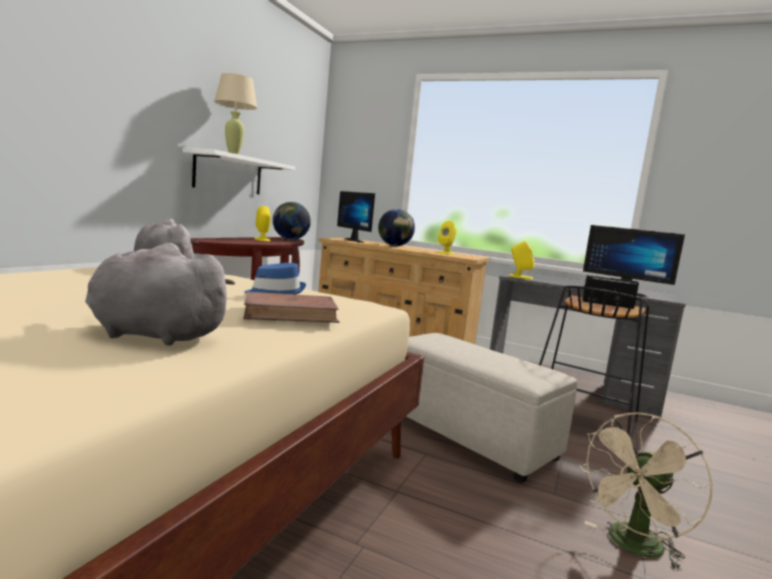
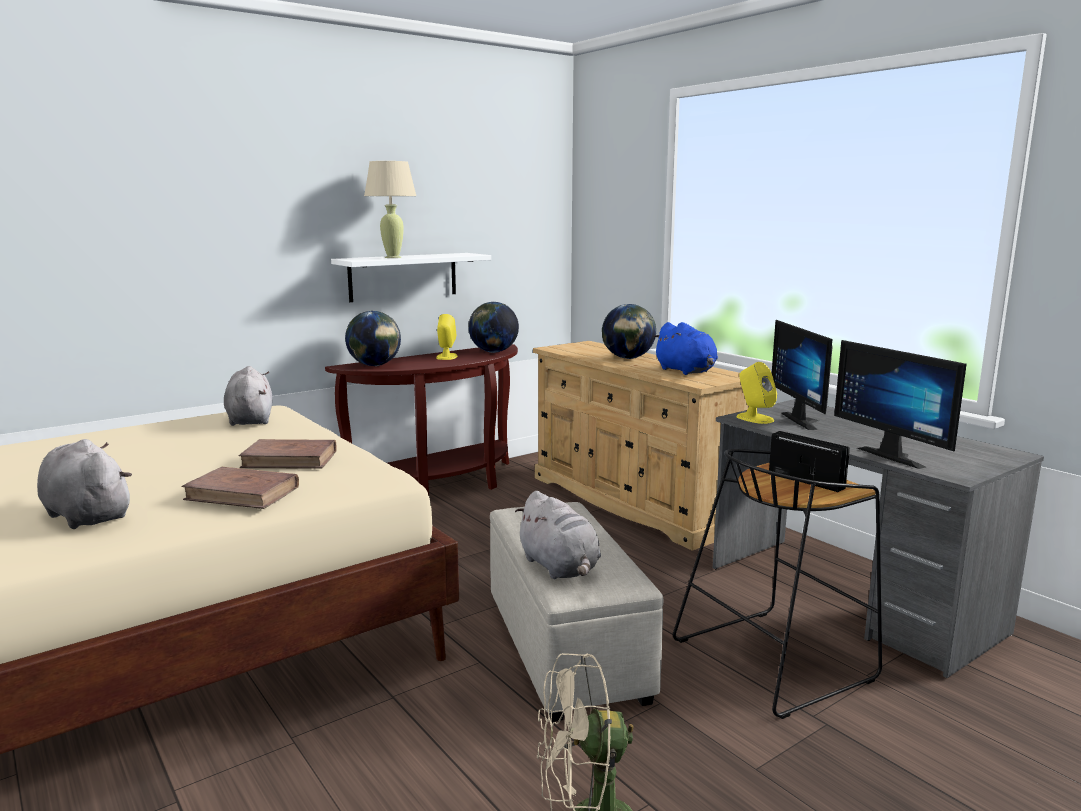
camera: 30 degrees right, 5 degrees up
(217, 240) = (374, 365): none -> globe
(275, 292) = (290, 459): blue hat -> brown book
(357, 241) = (588, 349): monitor -> monitor (805, 420)
(445, 253) = (686, 371): yellow speaker -> blue plush toy
(502, 368) = (560, 567): none -> grey plush toy

